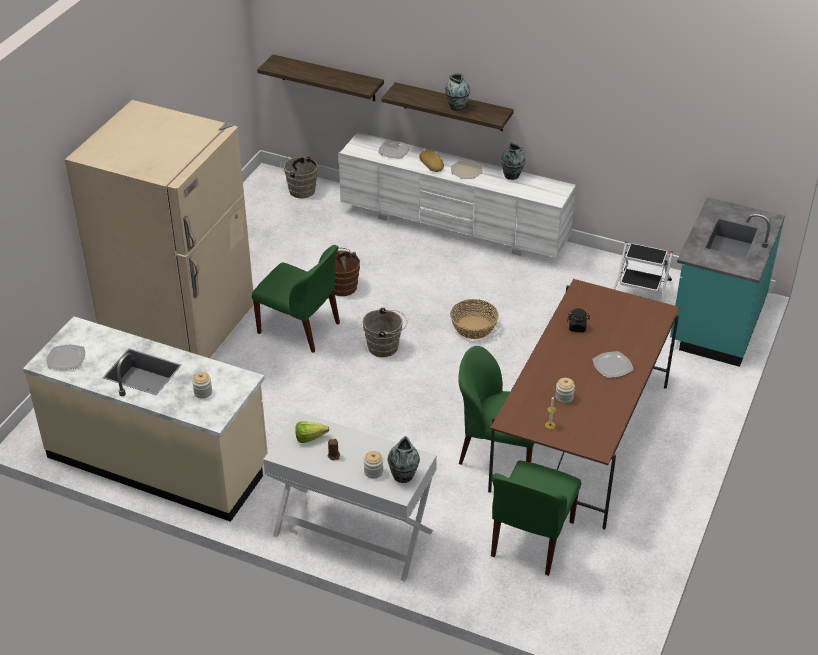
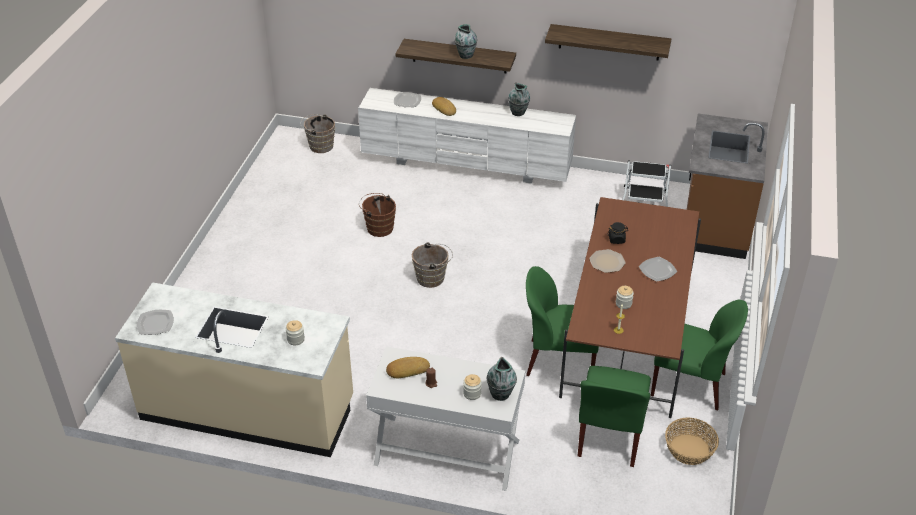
camera: 10 degrees left, 0 degrees up
(179, 322) = (237, 277): beige fridge -> none
(300, 329) = (351, 270): green chair -> green chair (690, 385)
(313, 438) = (407, 369): lettuce -> bread
(327, 78) = (339, 41): shelf -> shelf (609, 42)
(466, 170) = (477, 111): plate -> plate (607, 261)
(474, 327) = (507, 251): basket -> basket (689, 449)
(715, 323) = (714, 223): turquoise counter -> brown counter

